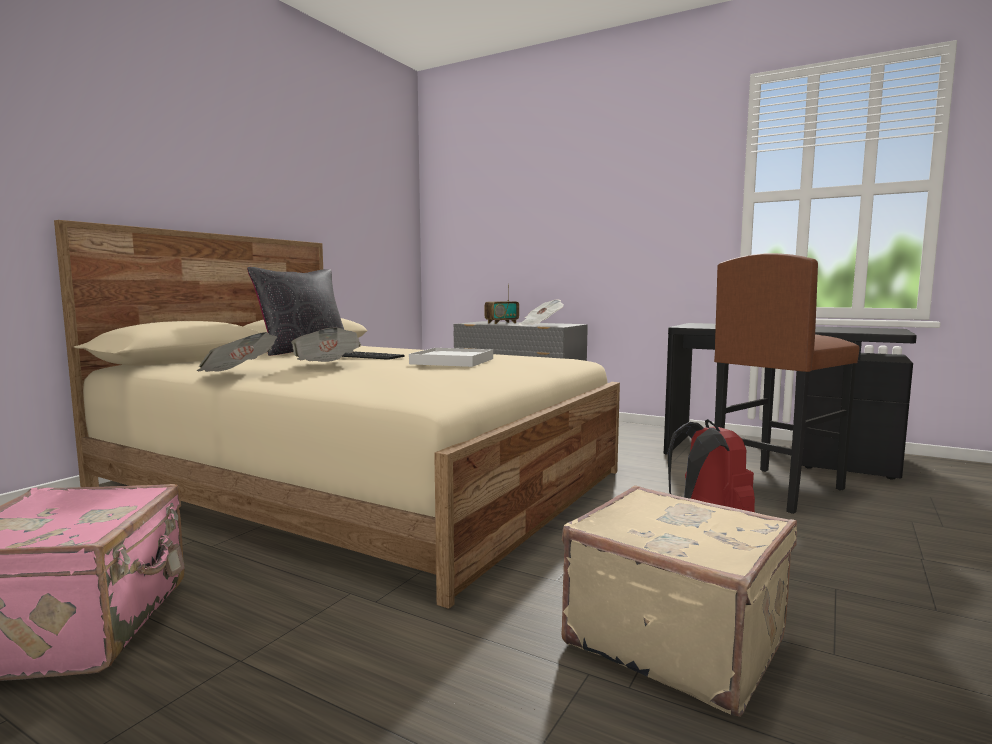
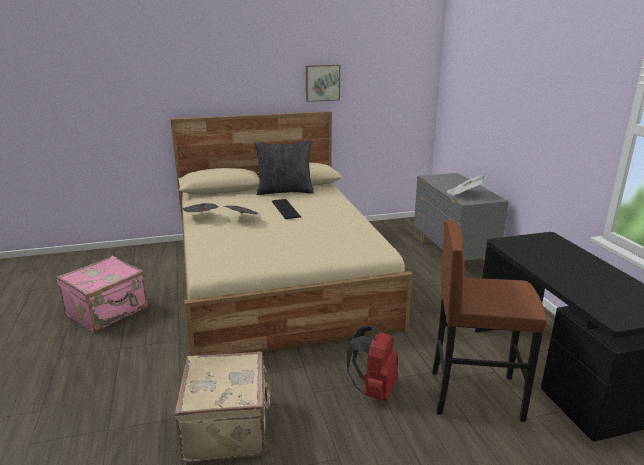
camera: 45 degrees right, 15 degrees up
(303, 200) = (322, 83): none -> picture
(452, 361) = (307, 231): white tray -> none
(501, 323) = (451, 182): radio -> none

